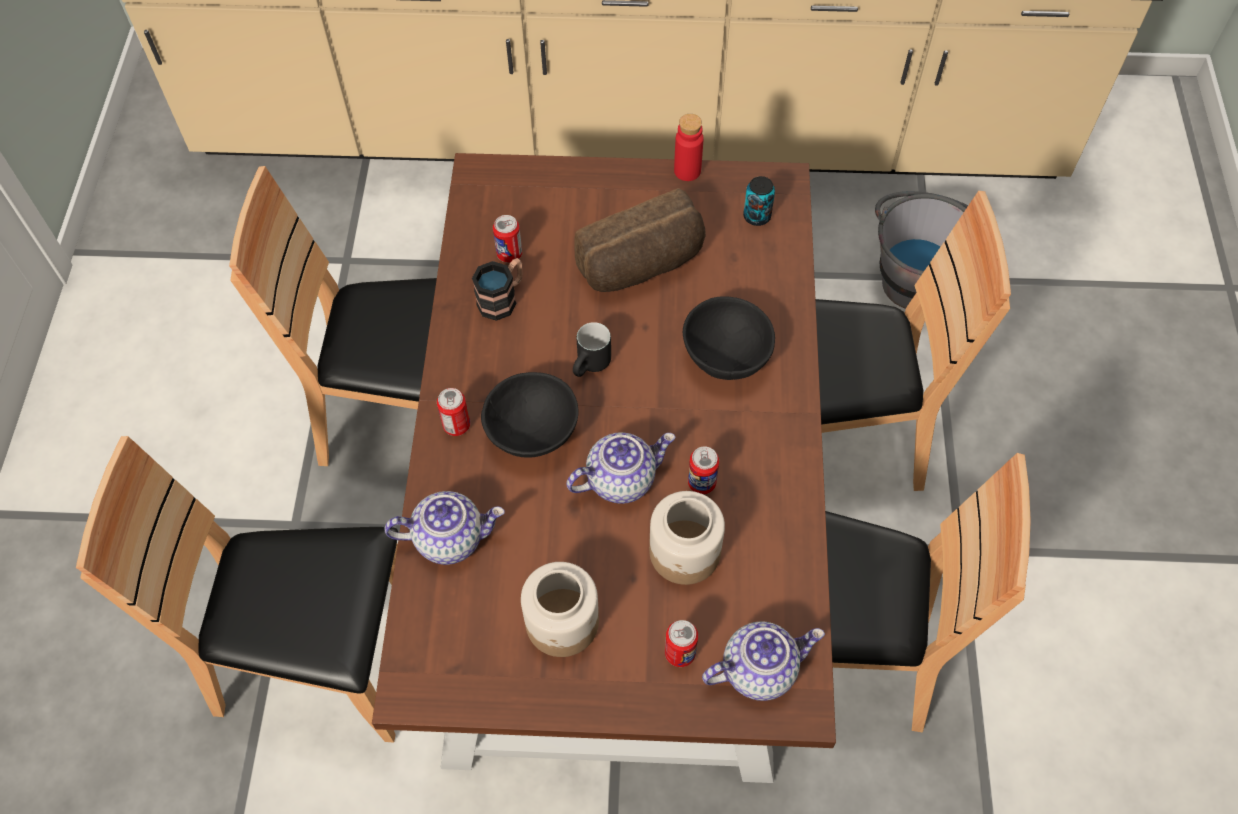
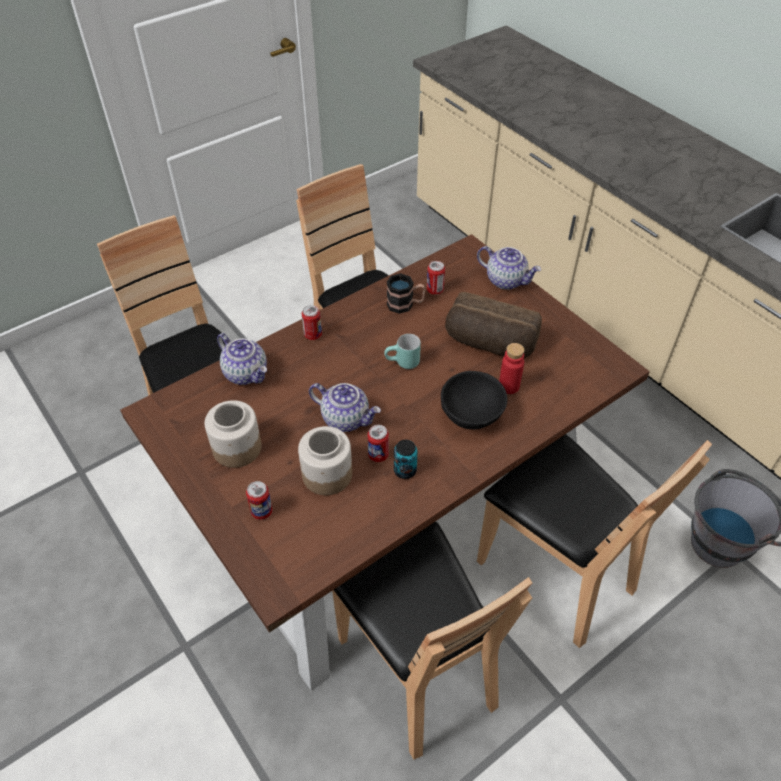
camera: 50 degrees right, 10 degrees down
(533, 434) = (337, 366): black bowl -> none
(592, 366) = (403, 364): black mug -> turquoise mug
(687, 171) = (574, 323): red bottle -> red bottle (509, 386)
(757, 216) = (581, 371): can -> can (405, 470)
(759, 669) = (283, 556): teapot -> teapot (506, 280)

